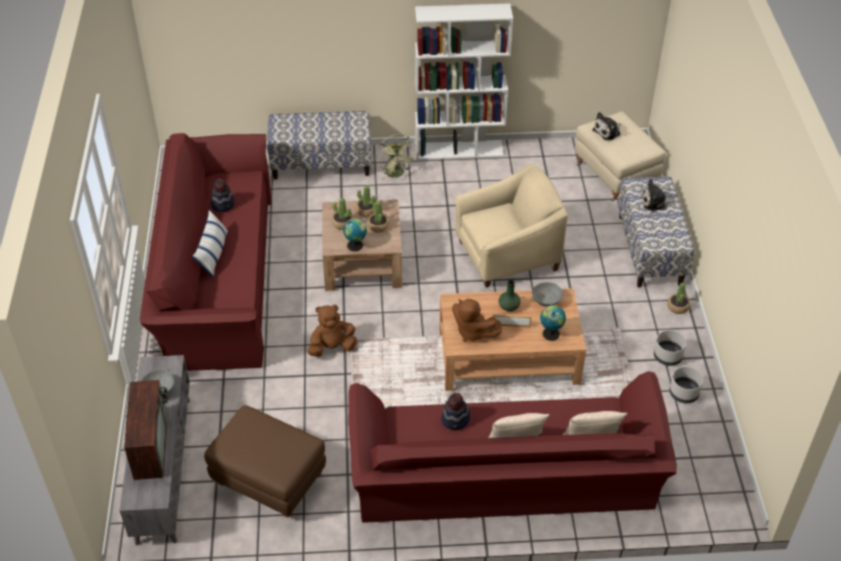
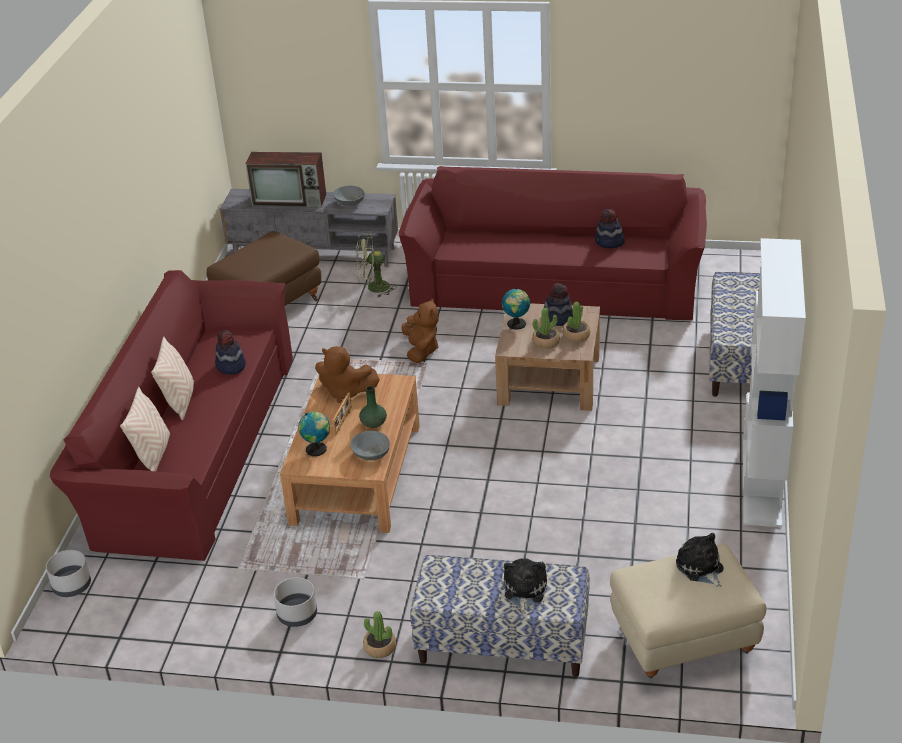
camera: 105 degrees right, 10 degrees down
(213, 254) = (530, 236): pillow -> none
(342, 223) = (558, 318): potted plant -> hat
(396, 174) = (712, 419): green fan -> green fan (373, 288)
(473, 332) = (345, 392): brown plush toy -> brown plush toy turned 120 degrees counterclockwise
(507, 255) = (529, 497): beige armchair -> none
(683, 393) = (232, 615): grey planter -> grey planter (71, 586)

